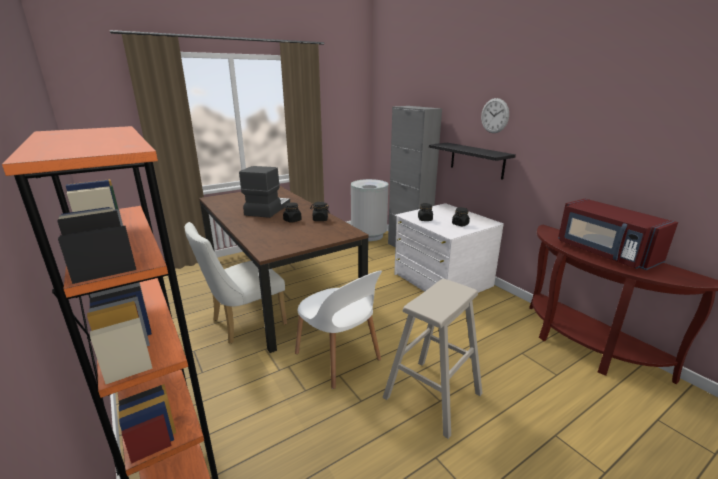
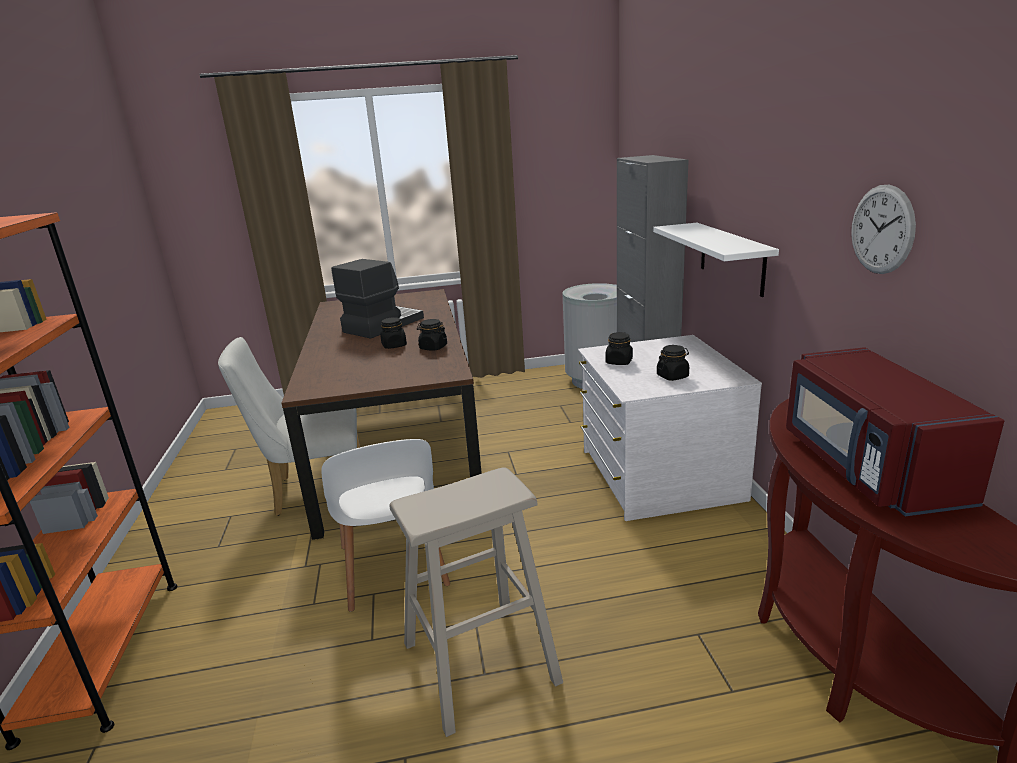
camera: 25 degrees right, 0 degrees up
(477, 160) = (731, 258): black shelf -> white shelf
(494, 115) = (753, 173): wall clock -> wall clock (882, 229)

